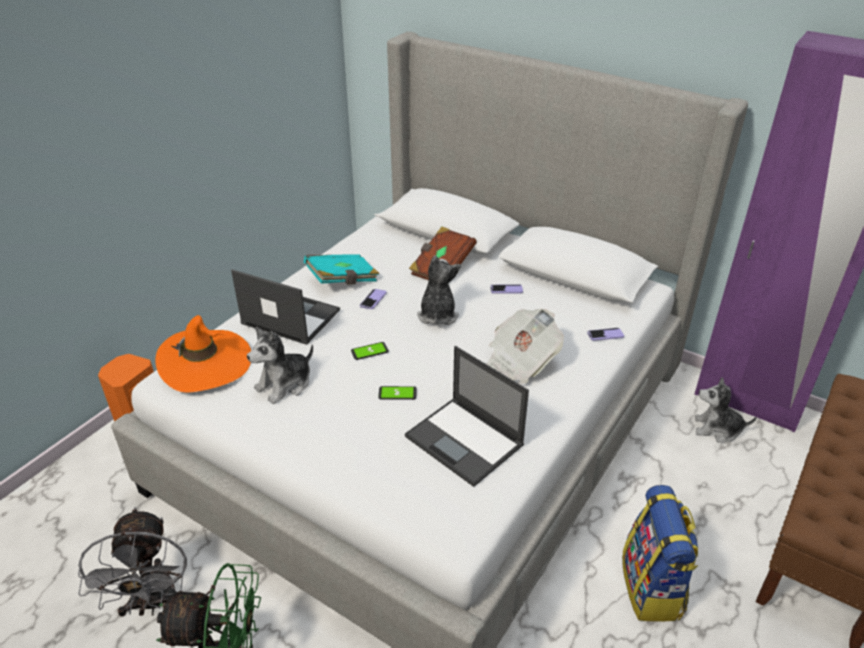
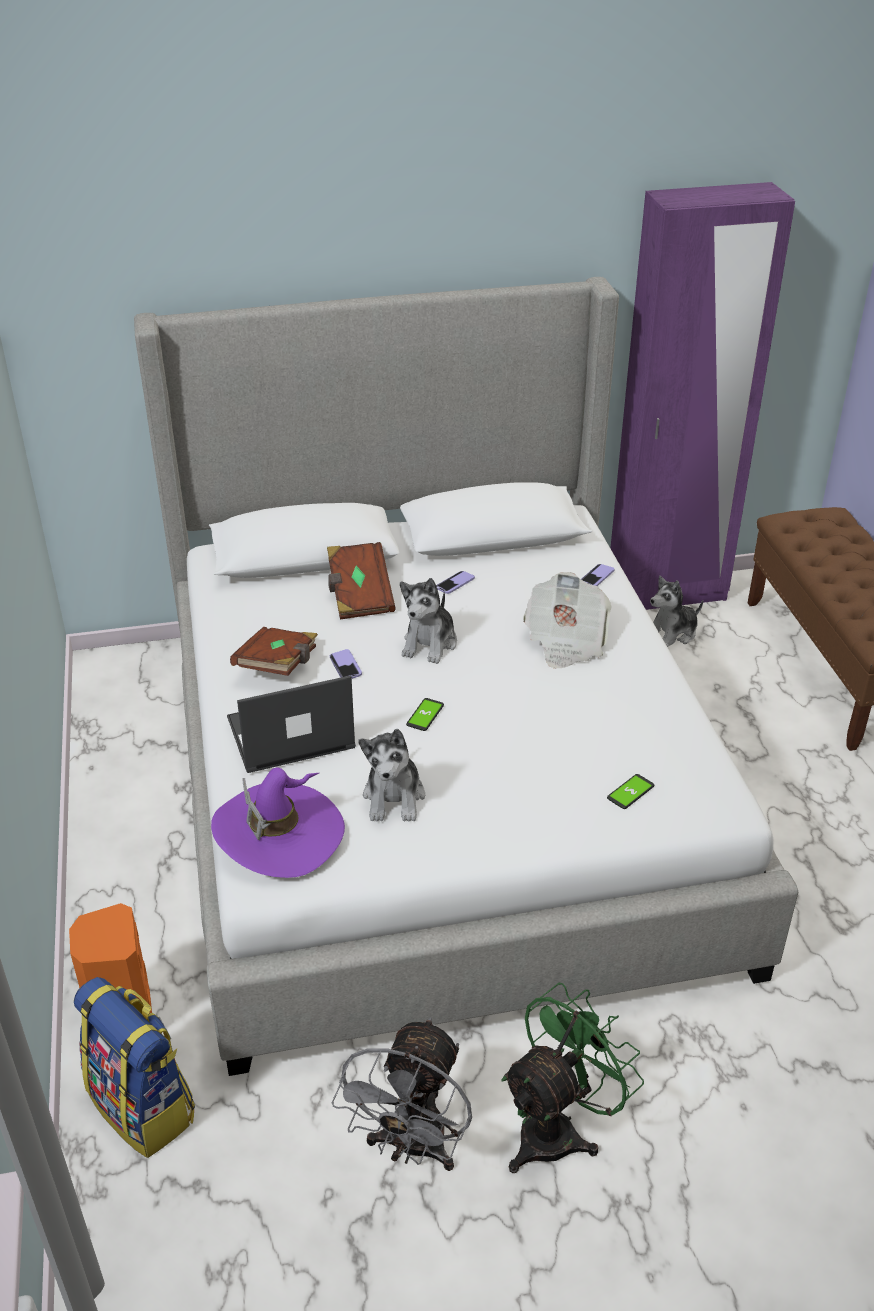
camera: 45 degrees left, 0 degrees up
(154, 604) = (412, 1148): grey fan -> grey fan turned 75 degrees clockwise
(205, 362) = (279, 833): orange hat -> purple hat
(343, 280) = (278, 666): turquoise book -> brown book
(397, 393) = (508, 735): phone -> phone (630, 792)
(437, 315) = (430, 643): plush toy -> plush toy turned 120 degrees counterclockwise
(465, 441) = (624, 735): laptop -> none
(652, 588) = (779, 792): backpack -> backpack (144, 1107)

